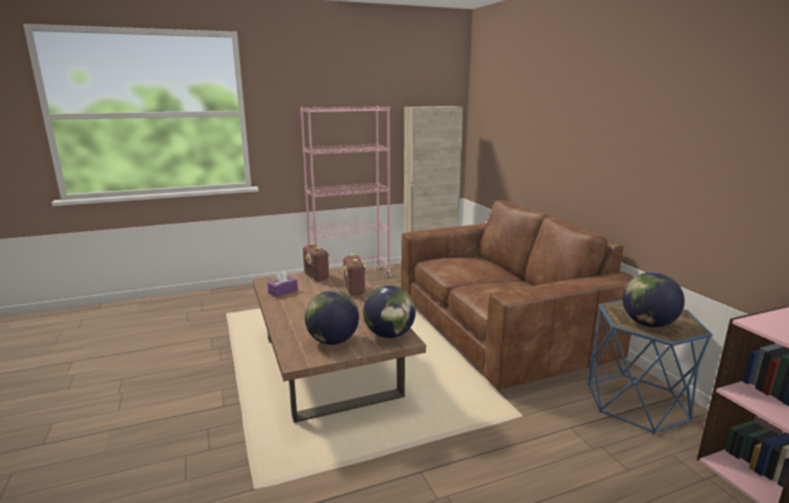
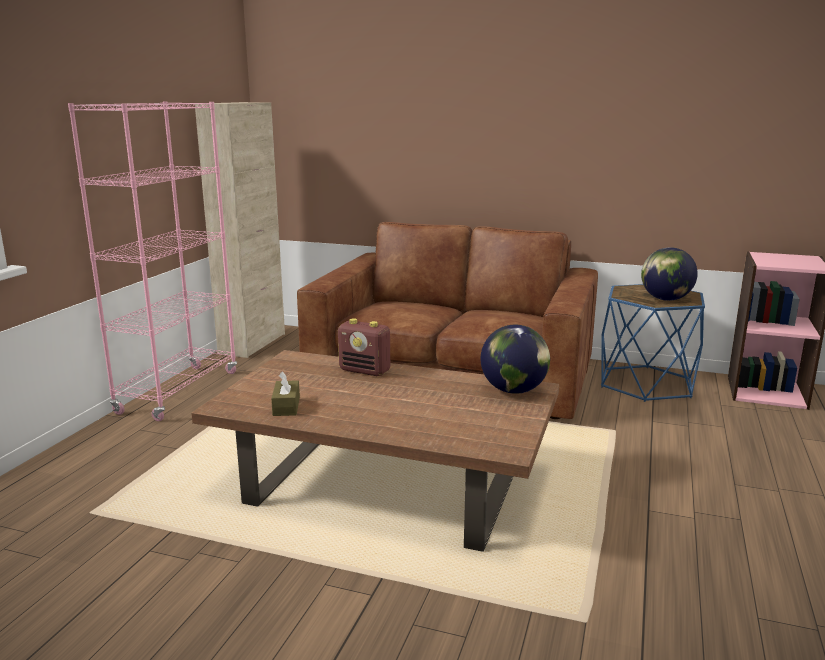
camera: 50 degrees left, 0 degrees up
(283, 291) = (286, 406): purple tissue box -> brown tissue box
(317, 277) = (278, 376): radio -> none
(332, 341) = (486, 419): globe -> none

